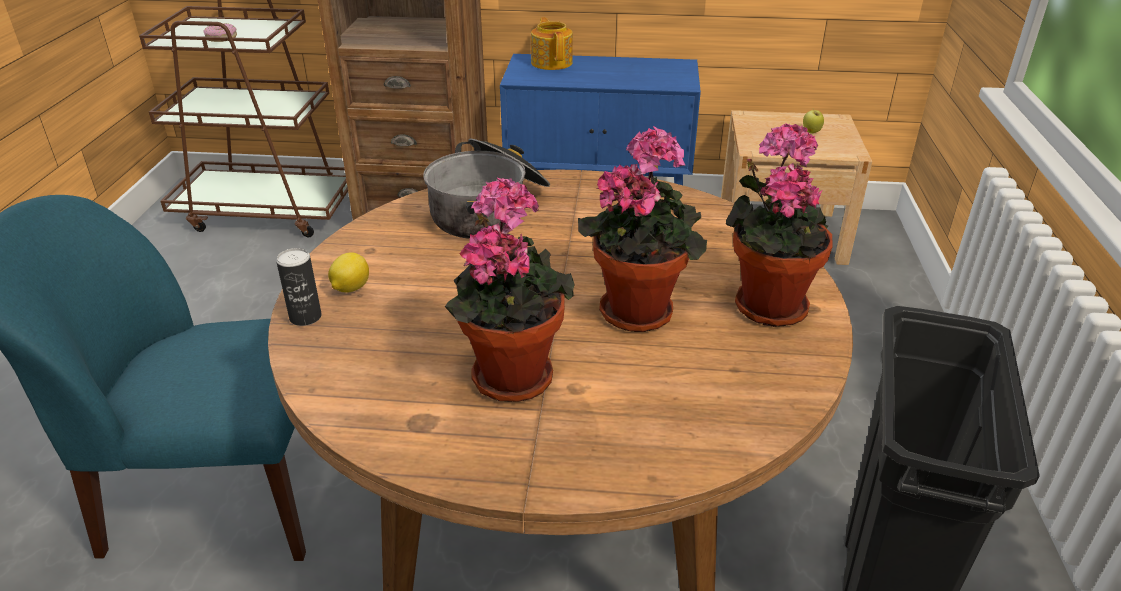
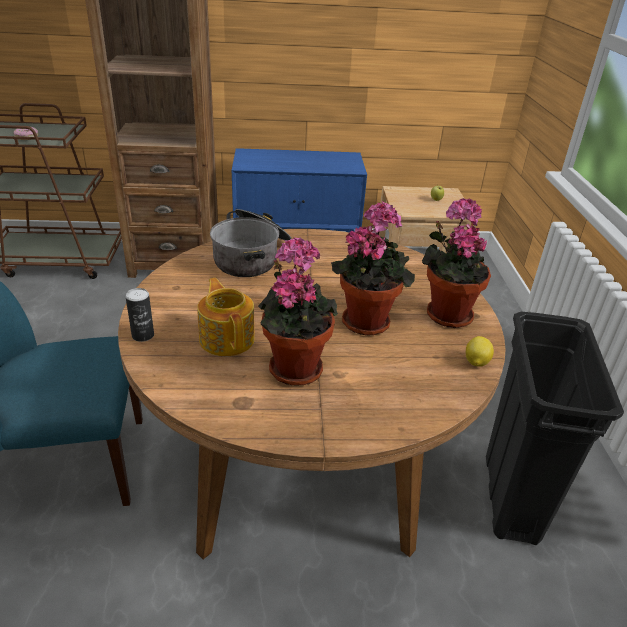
camera: 10 degrees left, 0 degrees up
(350, 288) = (169, 314): lemon -> lemon (476, 362)
(552, 62) = (264, 154): teapot -> teapot (227, 338)

